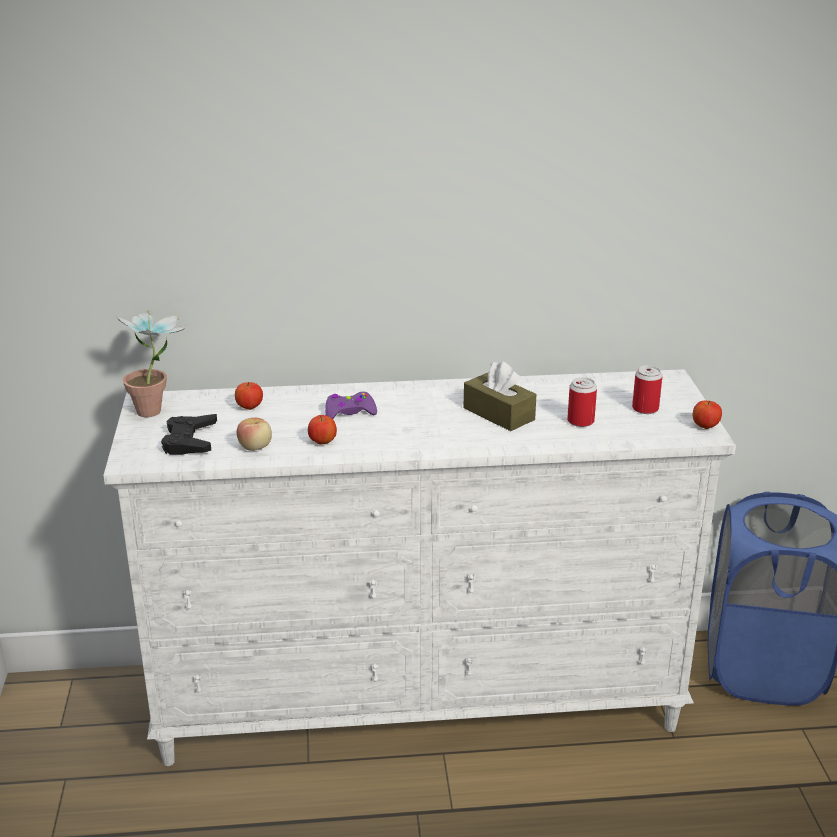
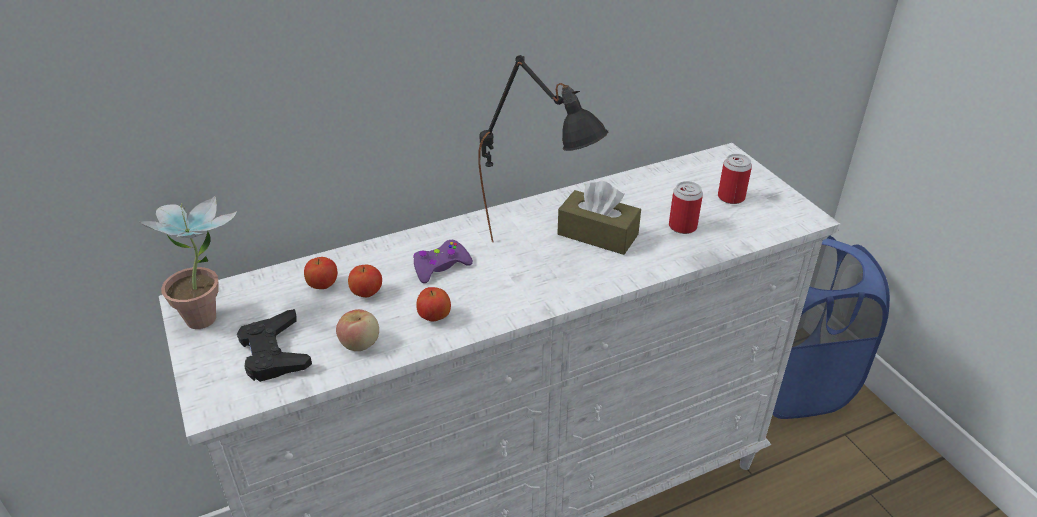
camera: 20 degrees left, 10 degrees up
(439, 414) = (538, 248): none -> black table lamp
(705, 427) = (799, 207): apple -> apple (366, 293)

